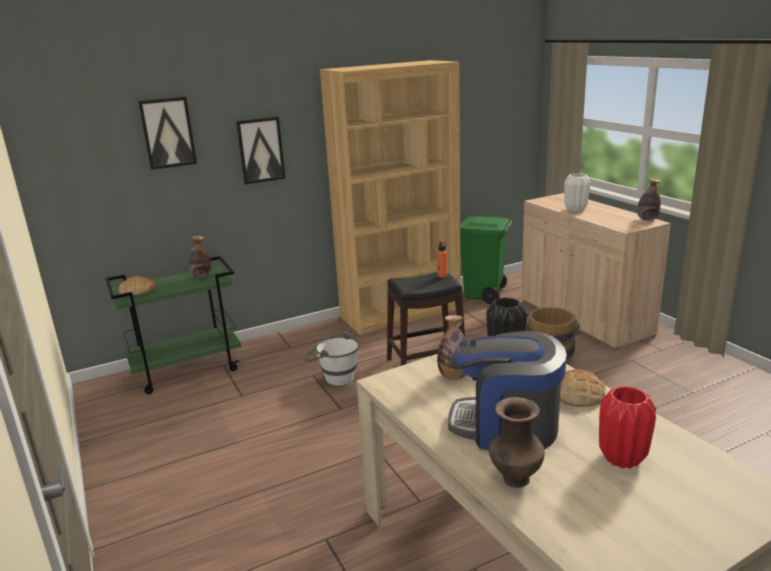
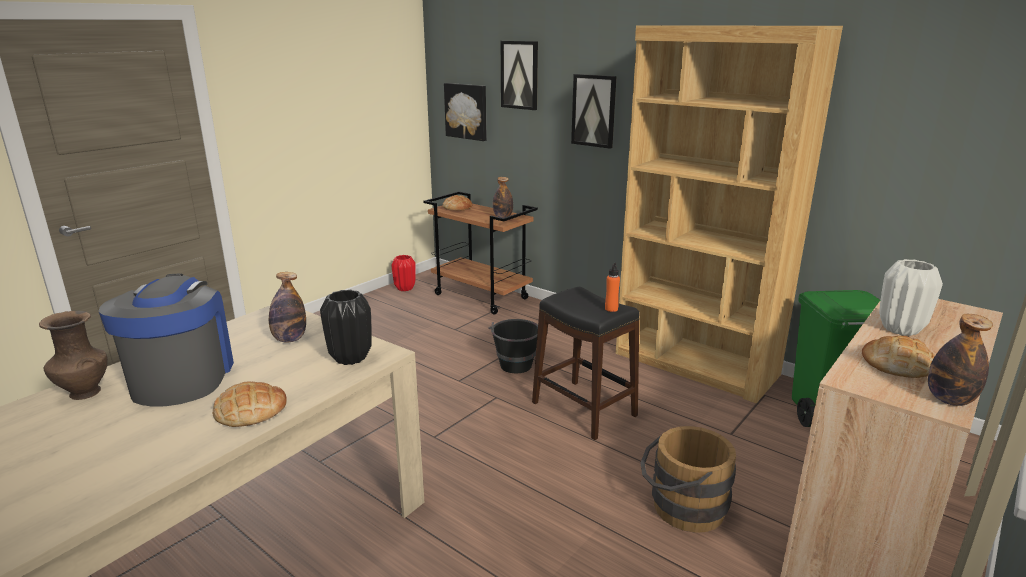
camera: 65 degrees right, 0 degrees up
(95, 186) = (467, 111): none -> picture
(188, 369) = (482, 296): green cart -> brown cart
(334, 377) = (515, 362): white bucket -> black bucket
(611, 218) = (896, 363): none -> bread
(621, 459) = (98, 449): red vase -> red vase (404, 288)

